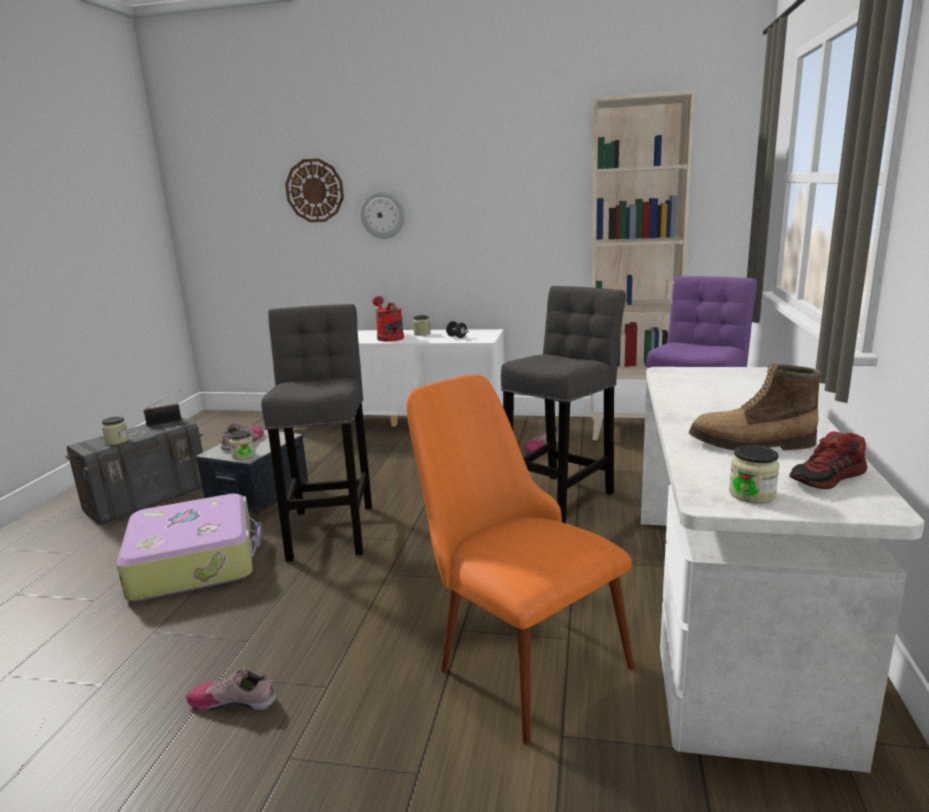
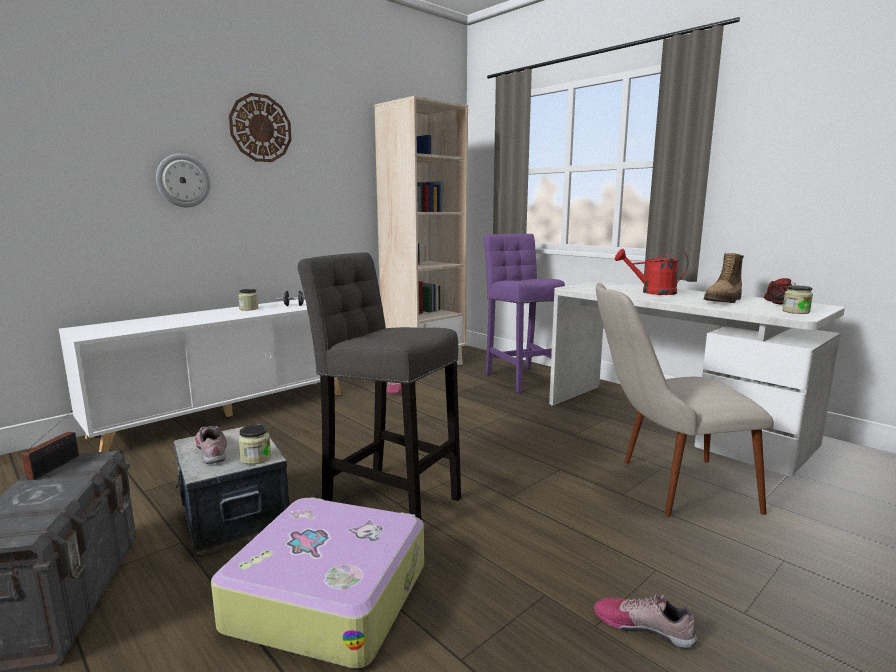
camera: 55 degrees left, 5 degrees down
(117, 441) = (40, 509): jar -> none
(234, 700) = (643, 626): shoe -> shoe turned 75 degrees clockwise
(315, 190) = (86, 143): wall clock -> wall clock (260, 128)
(388, 337) = (221, 315): red watering can -> red watering can (652, 292)
(515, 652) = (665, 486): orange chair -> beige chair
(562, 498) = (485, 410): grey stool -> none

